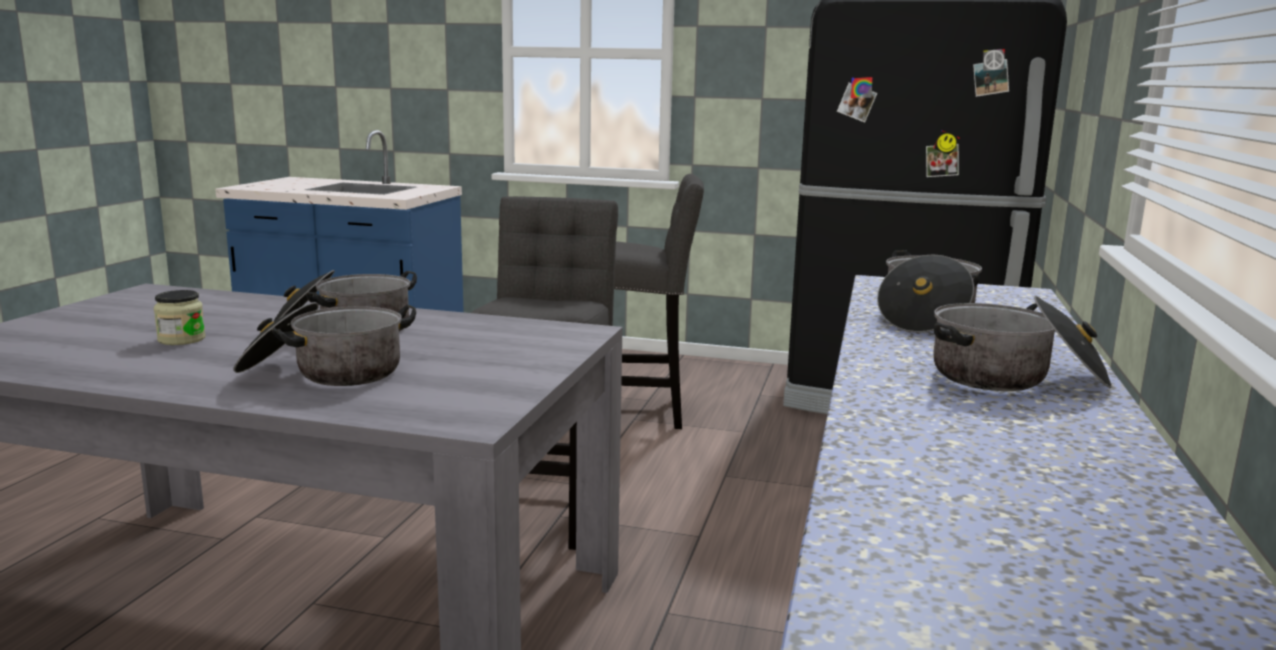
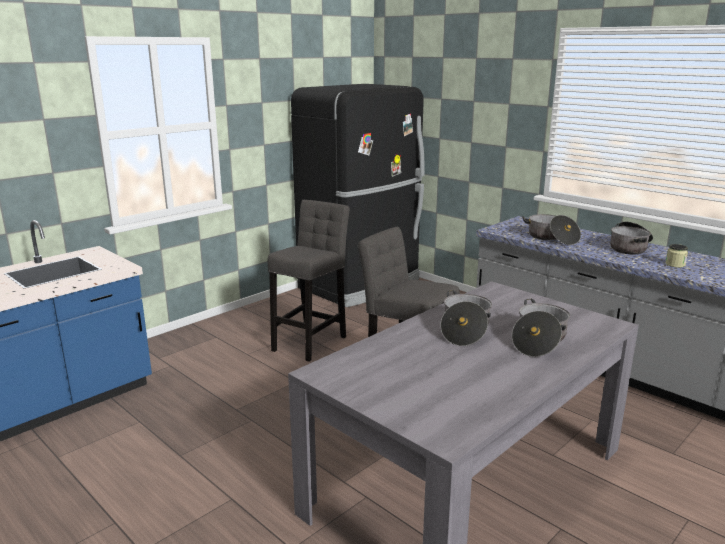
camera: 60 degrees left, 5 degrees up
(181, 339) = (457, 367): jar -> jar (675, 264)

